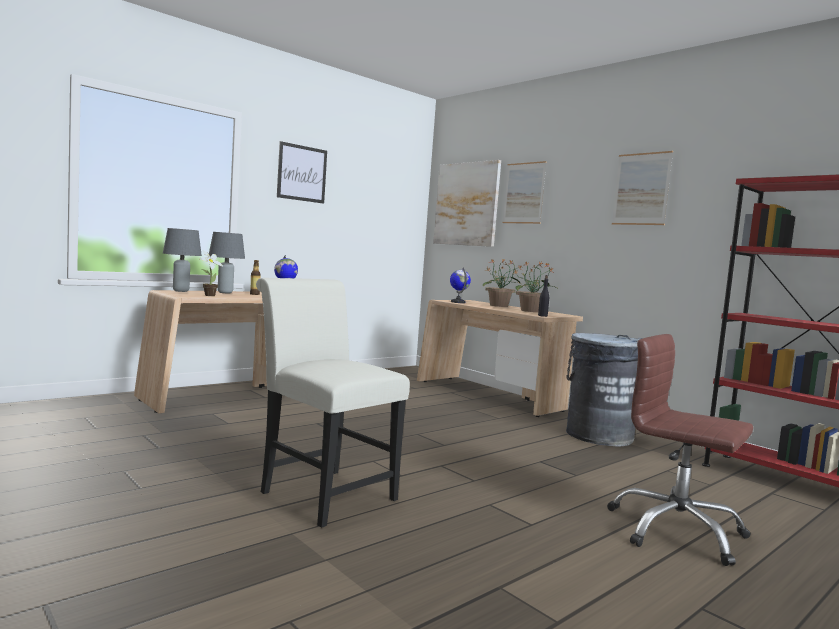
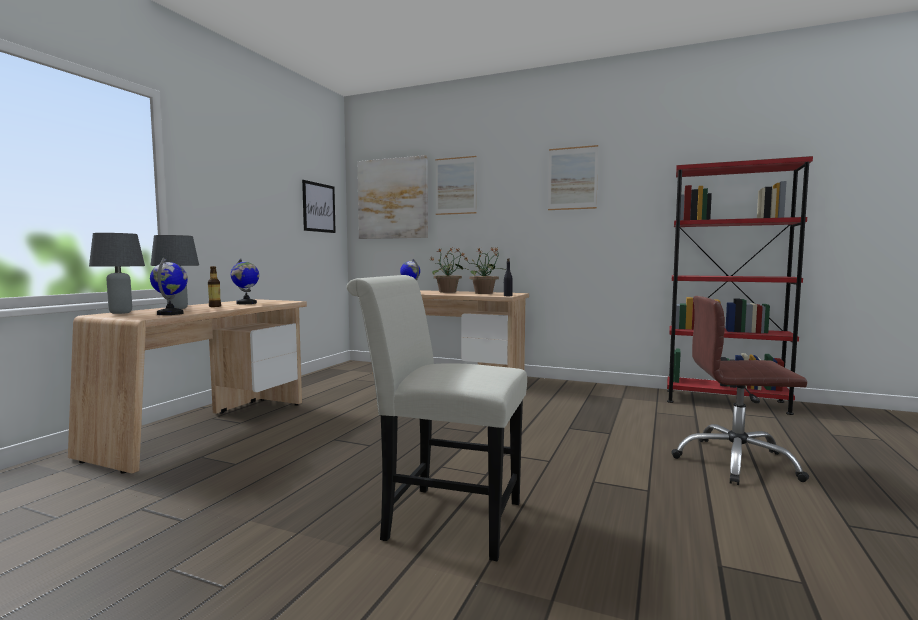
camera: 25 degrees left, 0 degrees up
(208, 295) = (170, 314): potted plant -> globe
(302, 173) = (231, 167): picture -> picture (319, 207)
(598, 435) = (574, 394): grey trash can -> none

